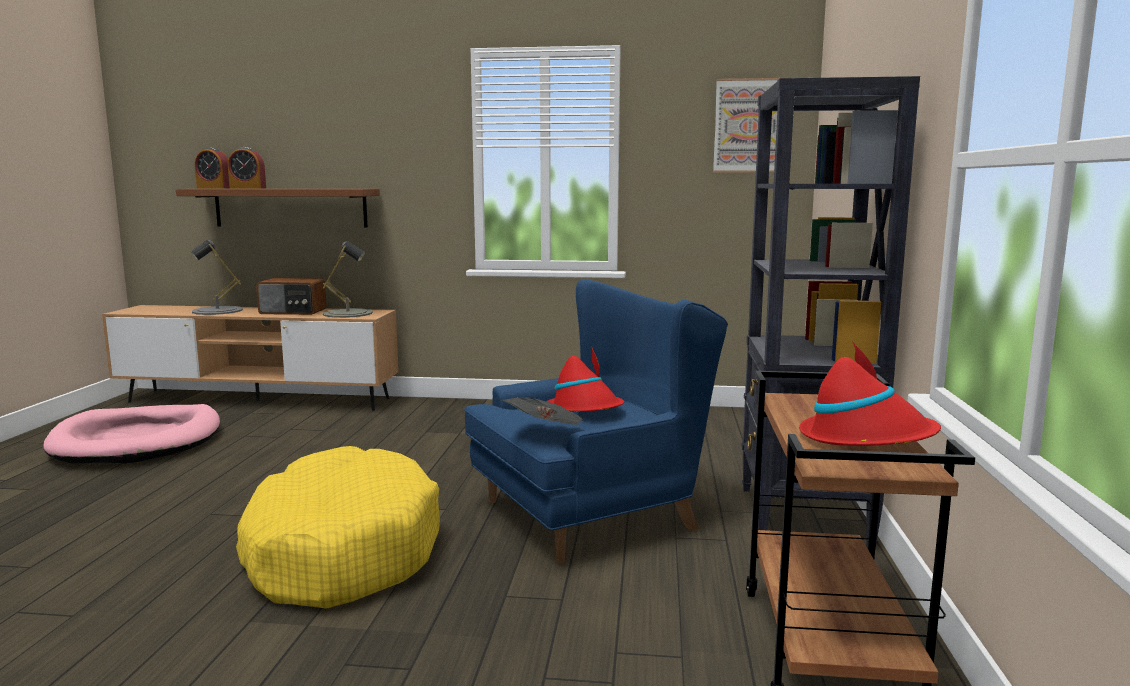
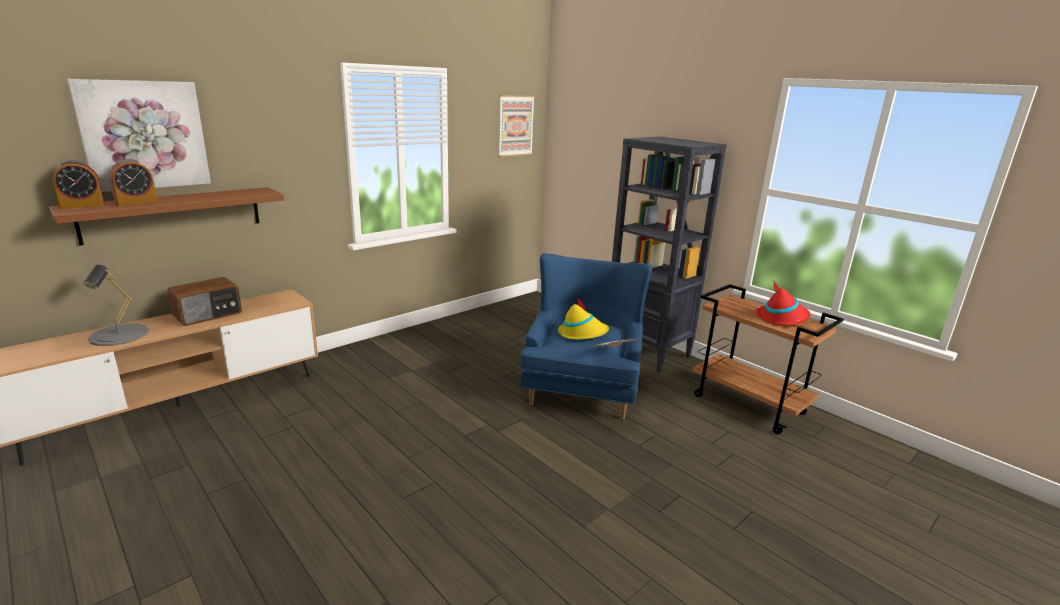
camera: 50 degrees left, 10 degrees up
(138, 441) = (168, 488): pink dog bed -> none
(274, 129) = (144, 135): none -> picture
(341, 551) = (532, 470): yellow dog bed -> none
(348, 313) = (267, 303): grey table lamp -> none
(584, 410) = (582, 333): red hat -> yellow hat

